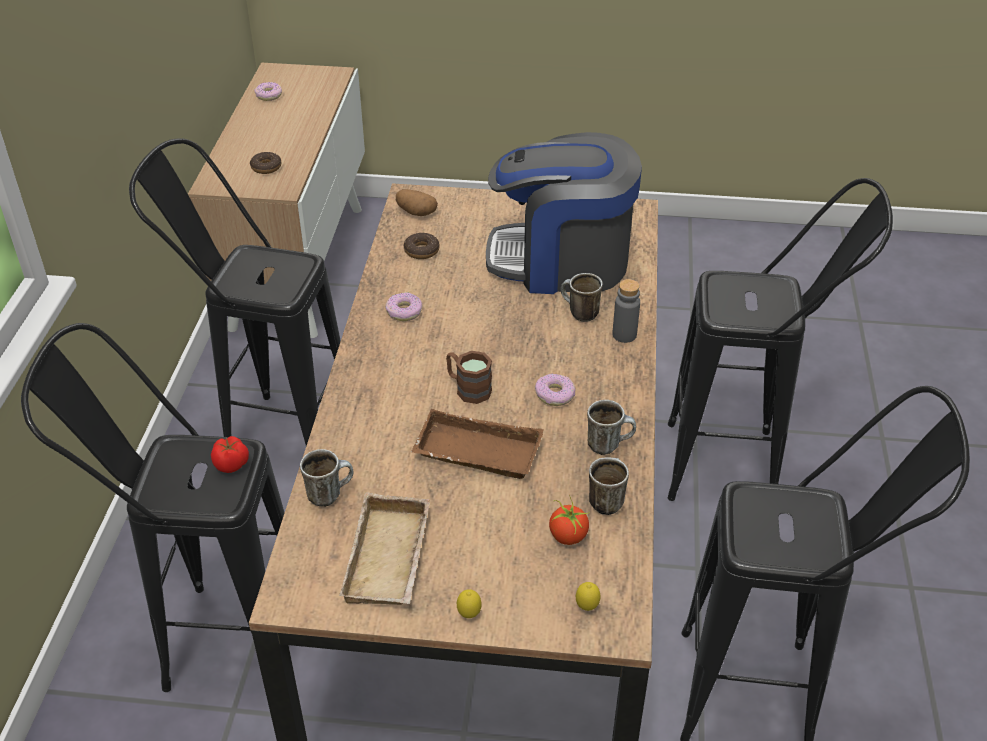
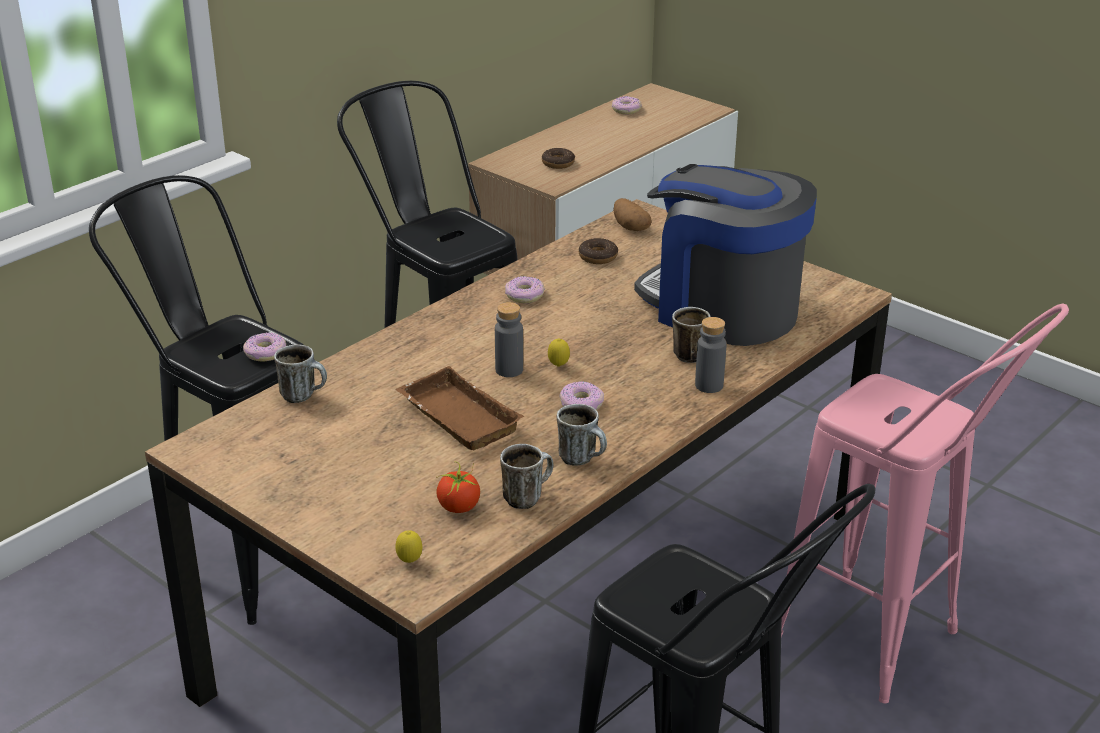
camera: 35 degrees right, 10 degrees down
(232, 464) = (266, 353): tomato -> donut
(391, 559) = (296, 458): beige tray -> none
(468, 388) = (509, 370): brown mug -> grey bottle
(469, 615) = (308, 521): lemon -> lemon (558, 366)
(743, 467) = (889, 650): black stool -> pink stool

